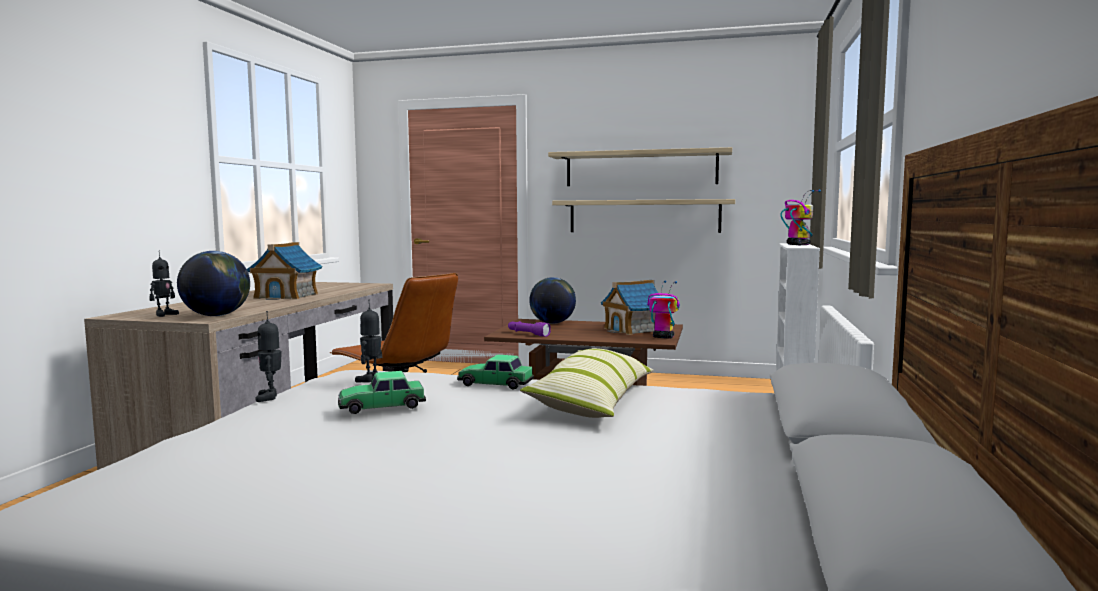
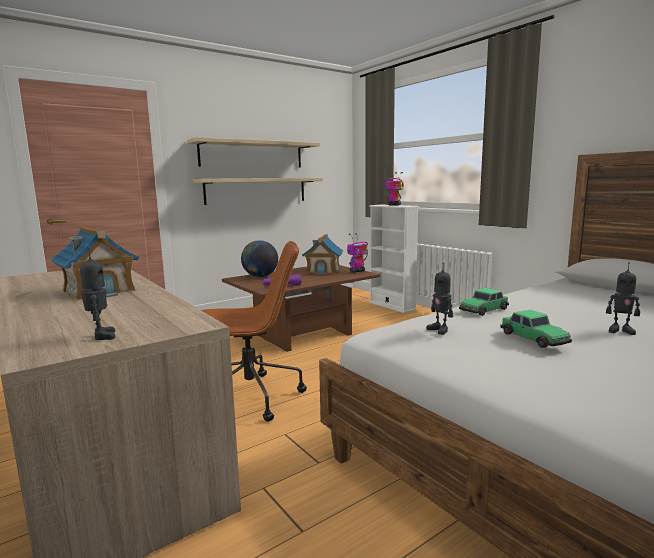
camera: 50 degrees left, 5 degrees up
(216, 315) = (175, 320): globe -> none
(270, 397) = (451, 365): toy robot -> toy robot (620, 331)
(381, 406) = (534, 338): toy car -> toy car turned 45 degrees counterclockwise
(593, 401) = (548, 303): pillow -> none

